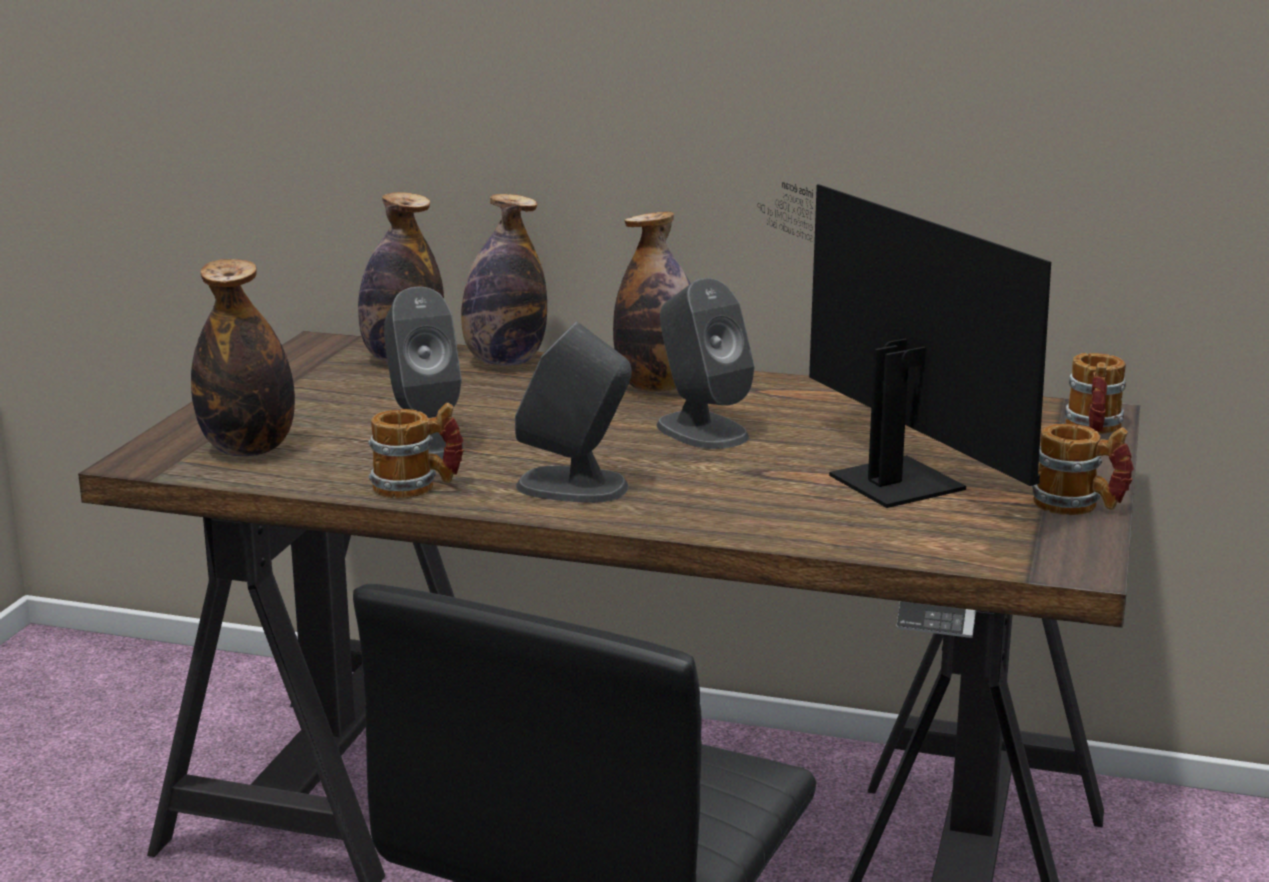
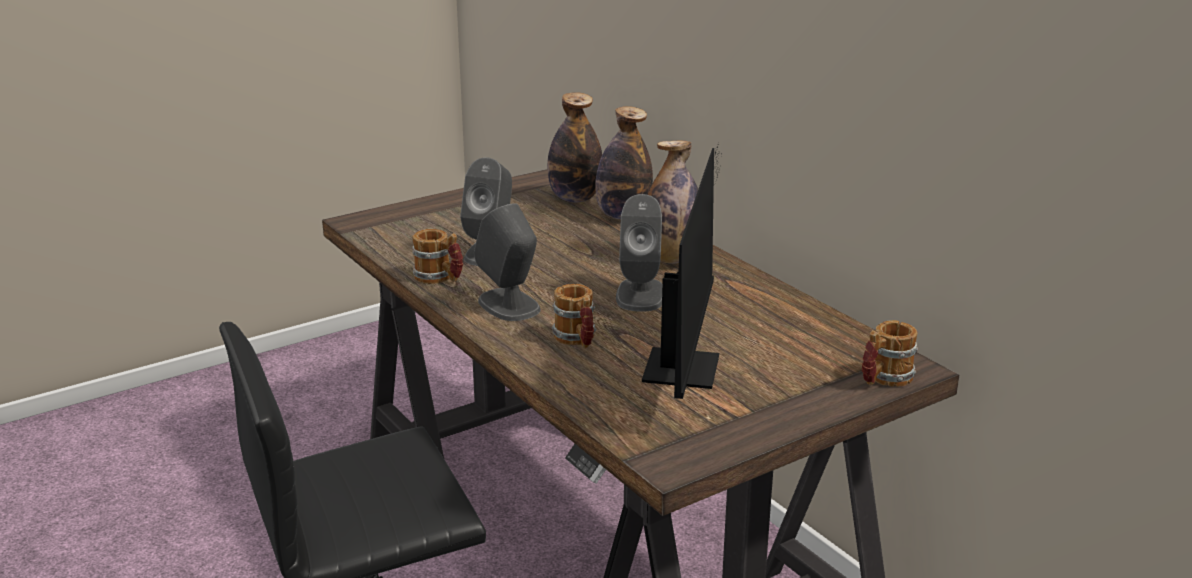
camera: 40 degrees right, 5 degrees up
(248, 449) = (408, 230): bottle -> none
(1079, 506) = (757, 427): mug -> mug (577, 340)

